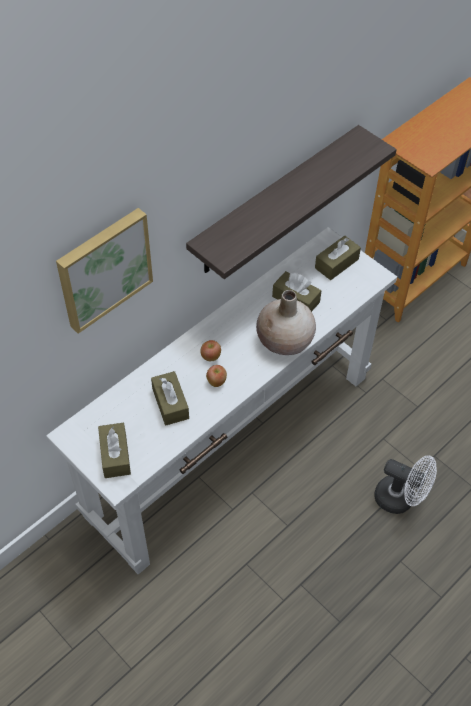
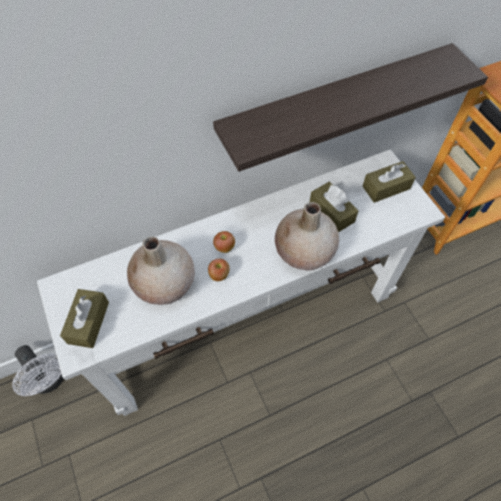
camera: 20 degrees right, 5 degrees up
(103, 268) = (90, 121): picture -> none
(170, 403) = (165, 284): brown tissue box -> beige vase
(400, 499) = (383, 425): white fan -> white fan (50, 380)

